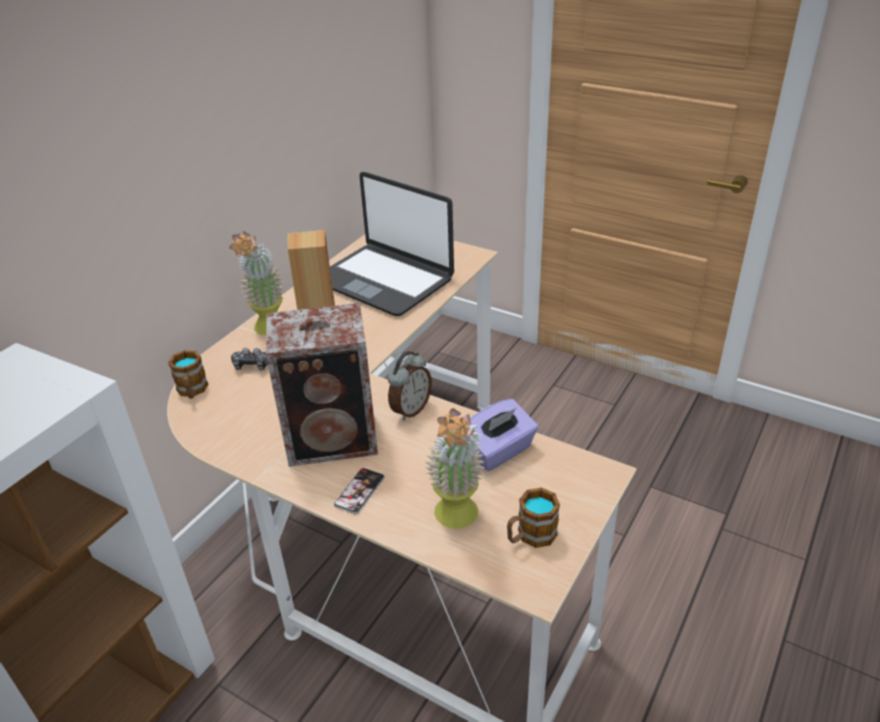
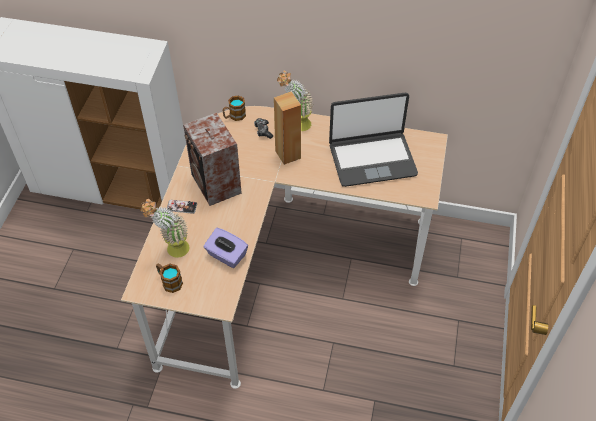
camera: 70 degrees right, 15 degrees up
(384, 280) = (372, 159): laptop -> laptop turned 120 degrees counterclockwise
(410, 409) = (248, 209): alarm clock -> none

